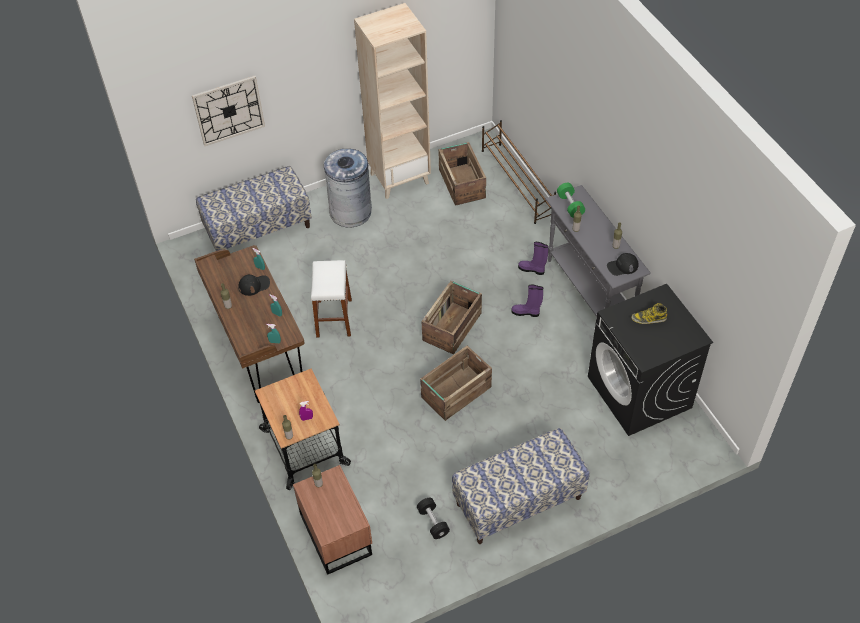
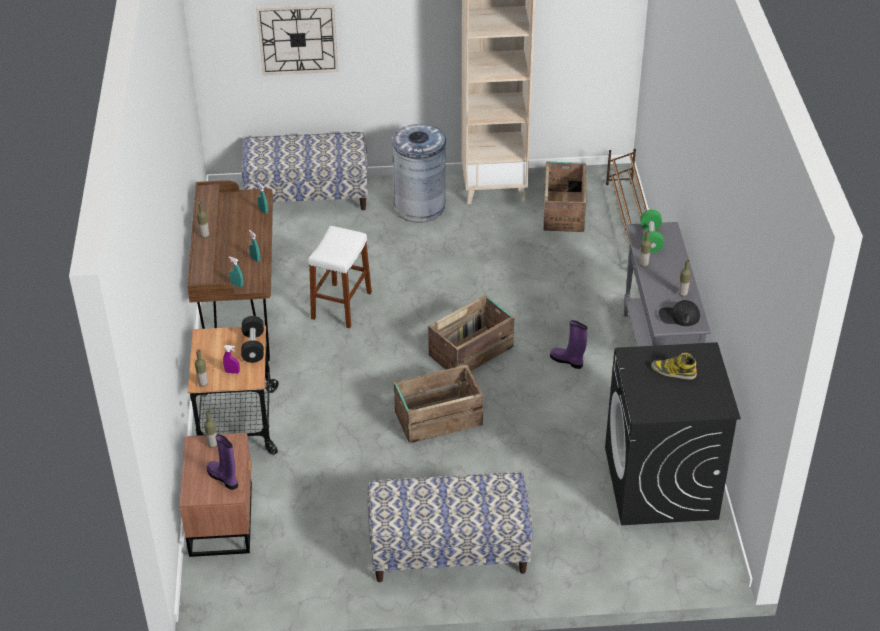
camera: 20 degrees right, 10 degrees down
(254, 285) = (247, 226): black cap -> none
(433, 522) = (337, 542): black dumbbell -> black dumbbell (253, 347)
(532, 269) = (599, 319): purple boot -> purple boot (224, 478)

